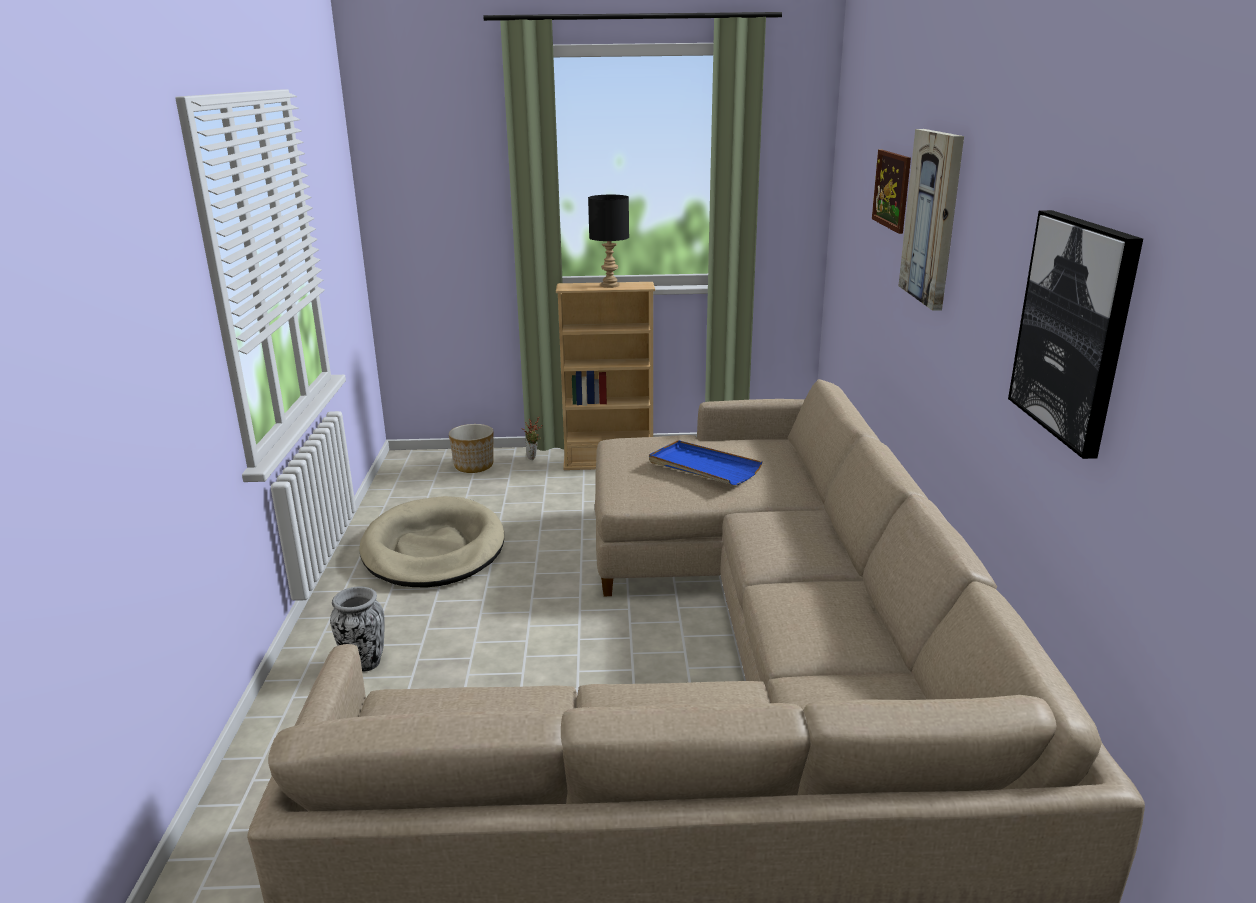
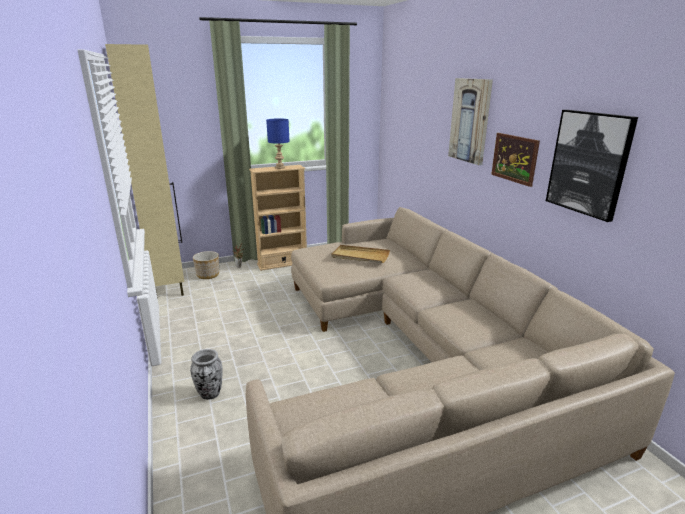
camera: 20 degrees left, 0 degrees up
(405, 472) = (168, 284): none -> beige cabinet
(433, 549) = (212, 323): beige dog bed -> none
(610, 285) = (280, 167): black table lamp -> blue table lamp
(703, 467) = (360, 256): blue tray -> beige tray
(892, 190) = (434, 110): picture -> picture (514, 158)

